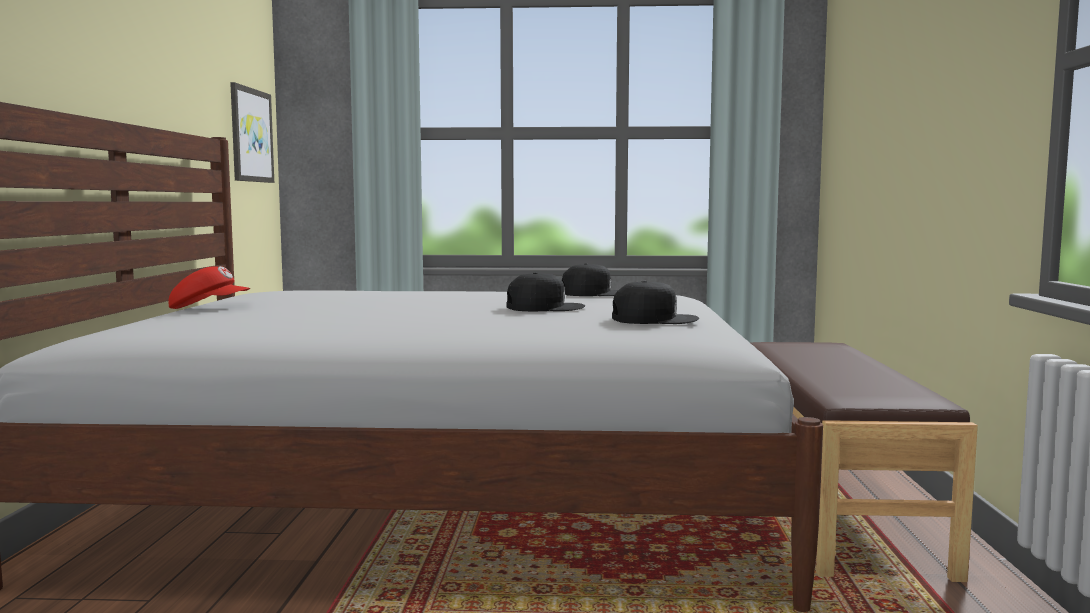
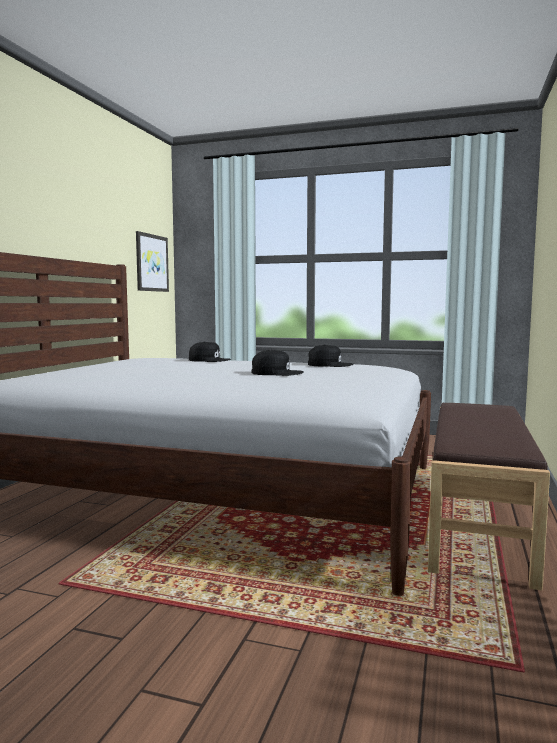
camera: 15 degrees right, 0 degrees up
(209, 308) = (89, 367): red cap -> none
(653, 319) = (333, 383): black cap -> black cap (209, 360)

